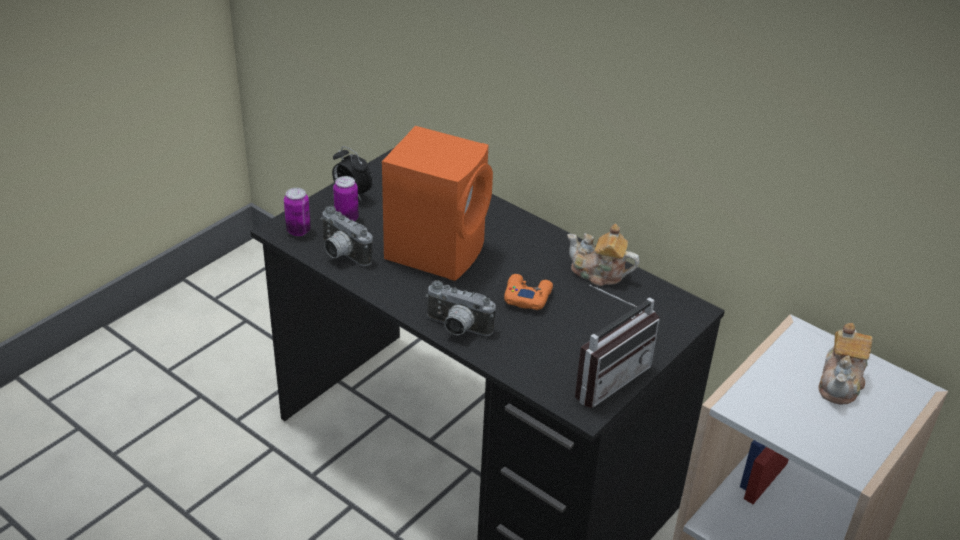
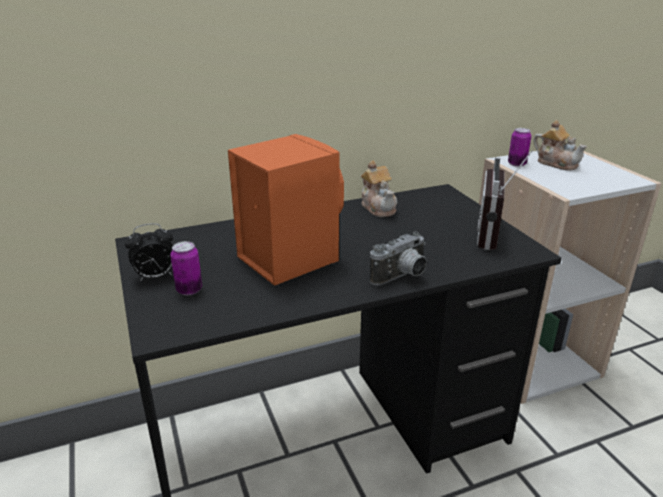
camera: 60 degrees left, 10 degrees down
(298, 231) = (173, 323): can -> can (516, 164)
(341, 254) = (241, 307): camera -> none
(527, 296) = (383, 238): orange game controller -> none
(598, 273) = (378, 207): teapot -> teapot turned 75 degrees counterclockwise
(605, 376) = (497, 235): radio -> radio turned 150 degrees counterclockwise

